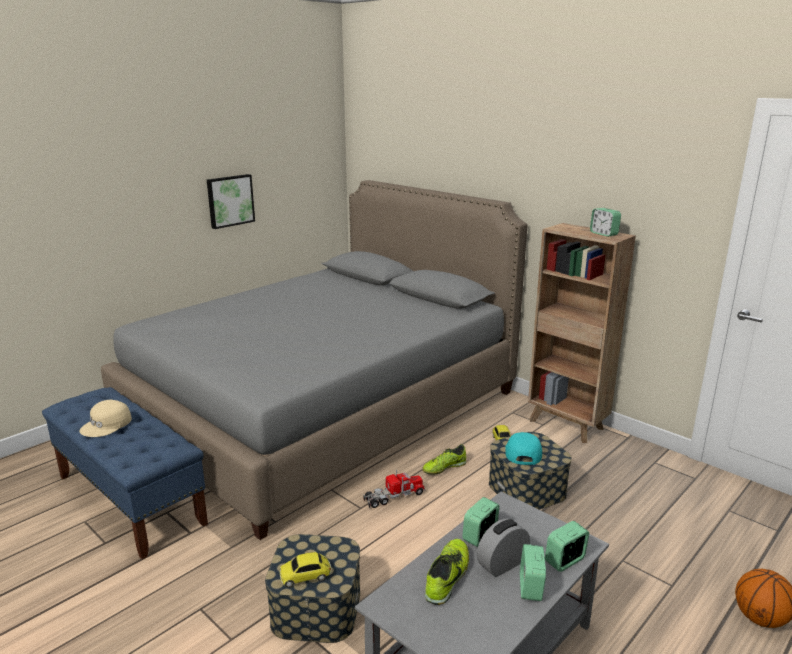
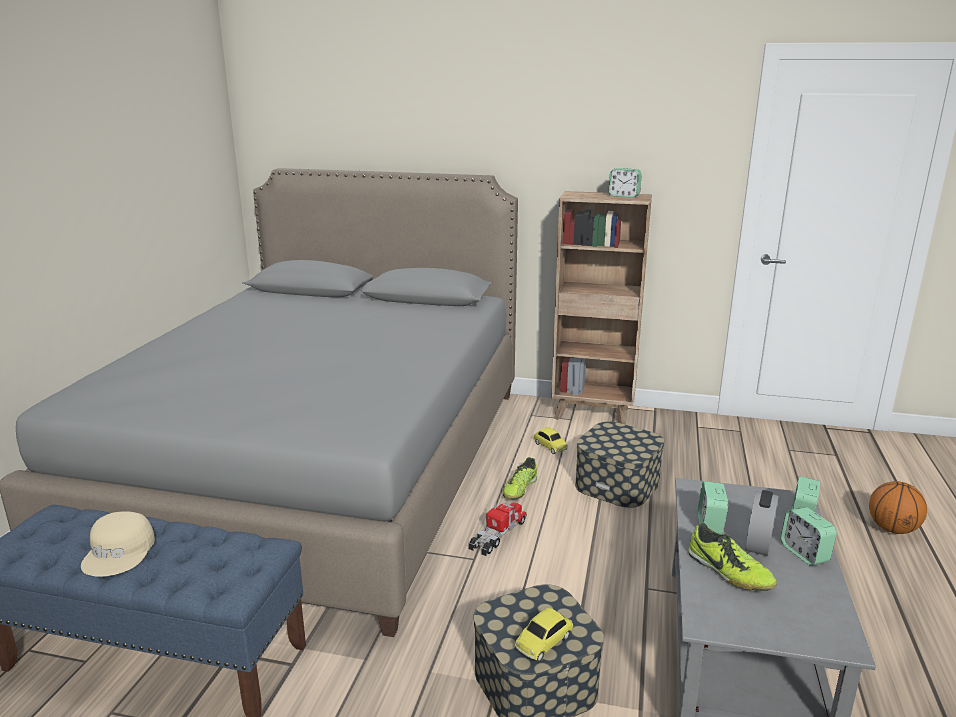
camera: 30 degrees left, 0 degrees up
(230, 200) = (119, 206): picture -> none
(447, 576) = (728, 572): shoe -> shoe turned 150 degrees clockwise
(522, 452) = (615, 444): turquoise cap -> none

